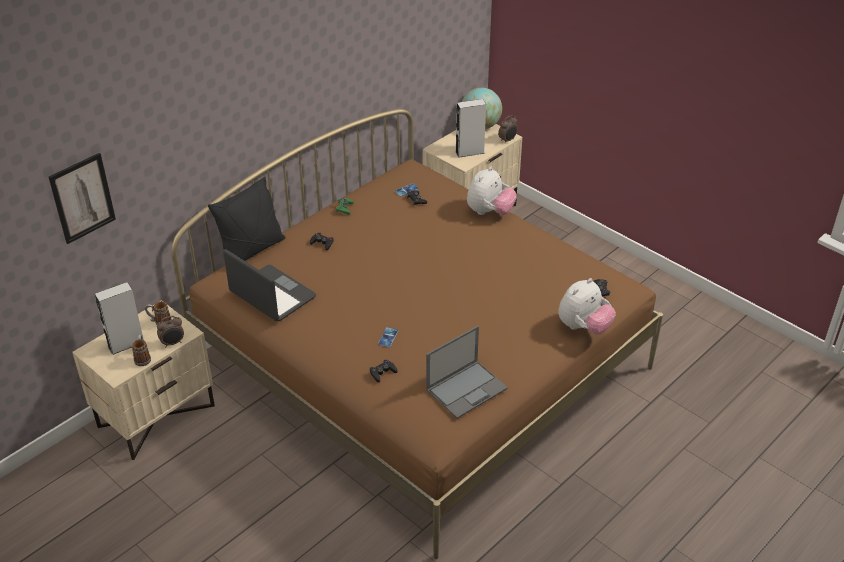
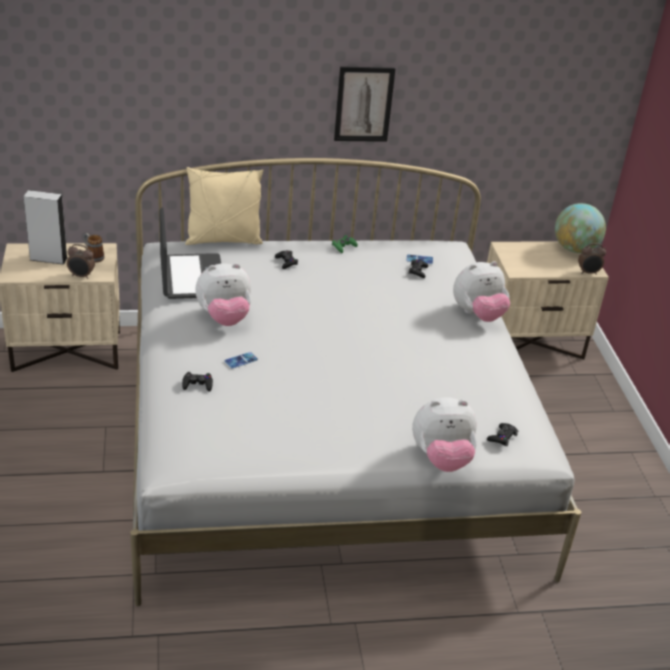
camera: 35 degrees right, 5 degrees down
(82, 198) = (48, 93): picture -> picture (363, 104)
(143, 358) = (46, 274): mug -> none
(252, 251) = (223, 240): black pillow -> beige pillow
(336, 313) = (224, 318): none -> plush toy
(421, 365) = (325, 440): brown bed -> white bed
(467, 388) = (252, 441): laptop -> none
(469, 152) = (534, 264): grey speaker -> none

